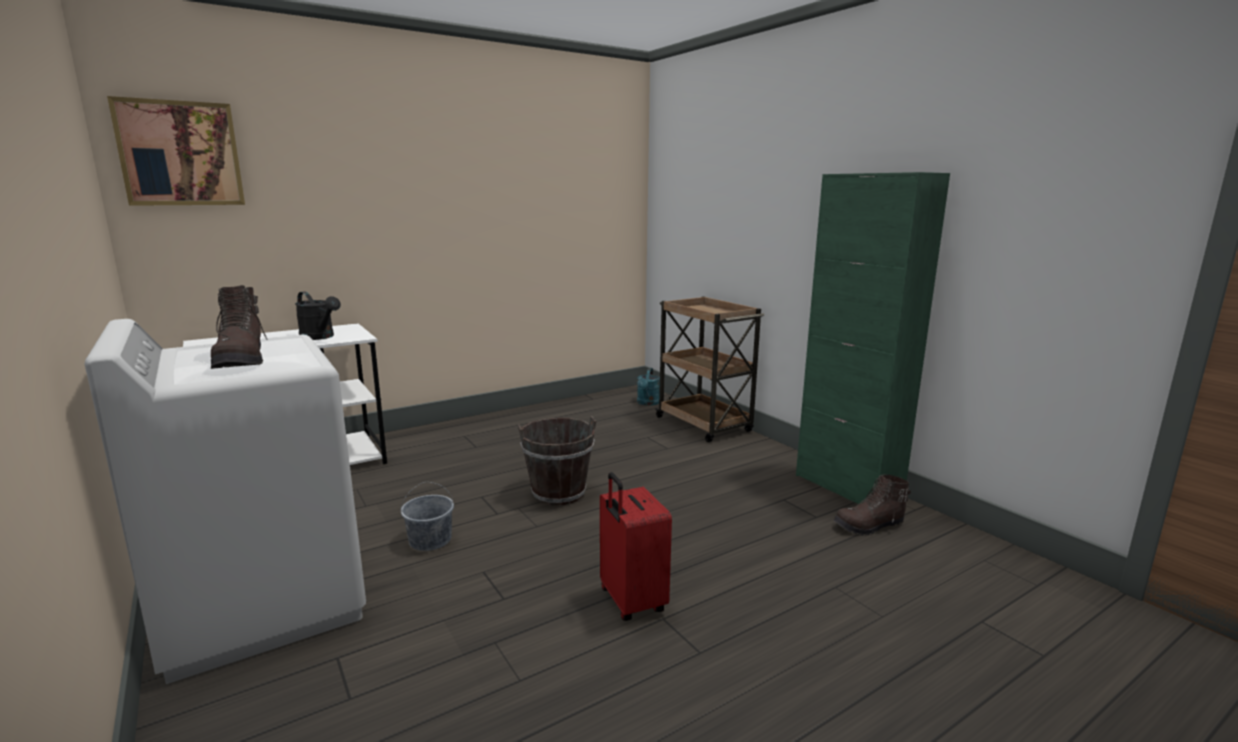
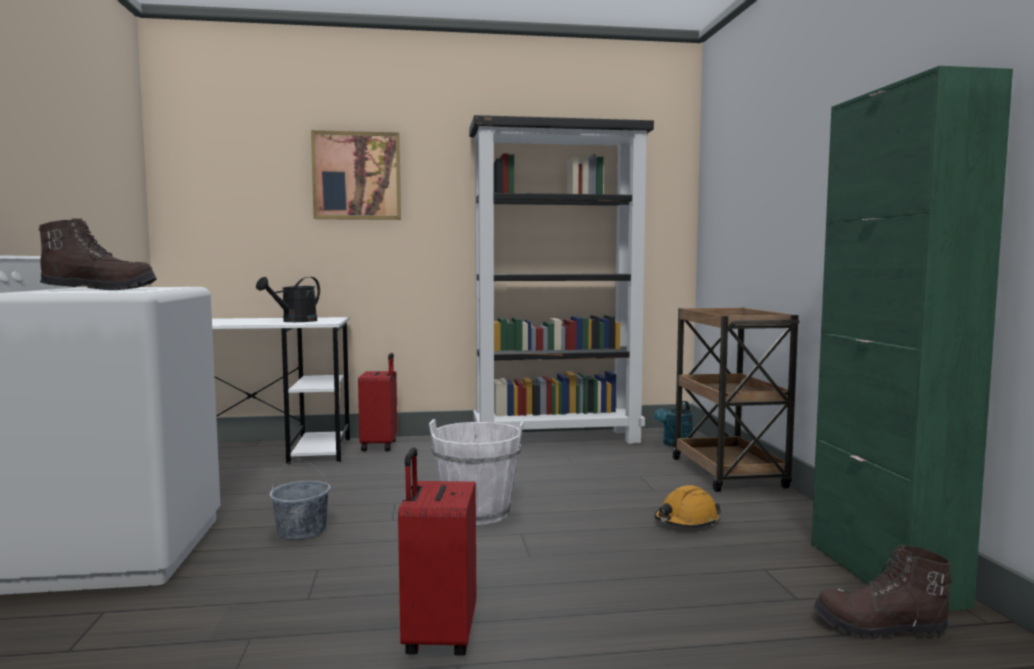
camera: 25 degrees right, 10 degrees down
(180, 154) = (209, 151): picture -> picture (357, 176)
(242, 360) = (101, 289): brown boot -> brown boot turned 105 degrees counterclockwise
(320, 337) = (294, 321): black watering can -> black watering can turned 60 degrees clockwise
(407, 440) = (380, 446): none -> red suitcase
(555, 410) = (558, 439): none -> black bookcase
(558, 493) = (477, 513): brown bucket -> white bucket
(709, 471) = (686, 521): none -> orange hard hat

